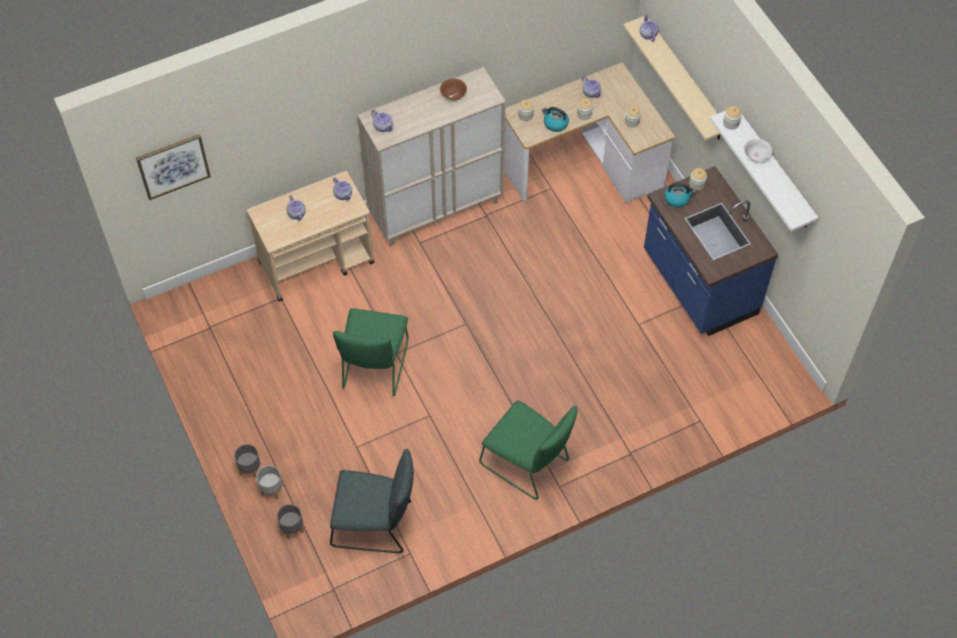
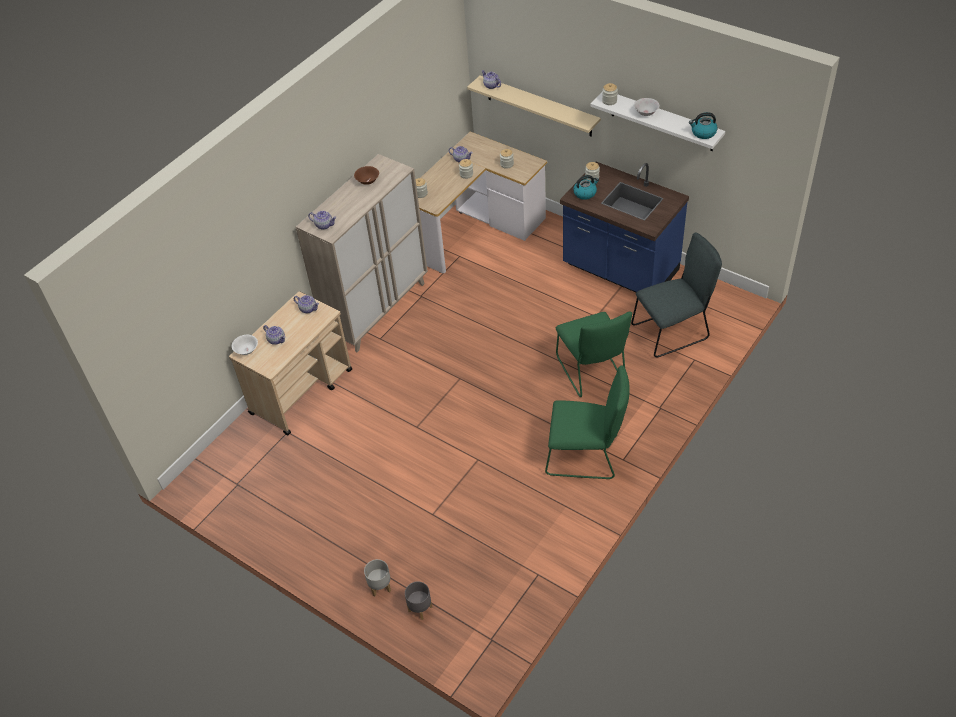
camera: 25 degrees left, 10 degrees down
(173, 166) = (155, 324): picture -> none
(249, 468) = (348, 579): grey planter -> none
(264, 211) = (246, 350): none -> white bowl
(374, 368) = (406, 446): green chair -> green chair (592, 372)
(375, 524) = (492, 567): grey chair -> grey chair (673, 331)
(555, 124) = (448, 189): kettle -> kettle (703, 133)

